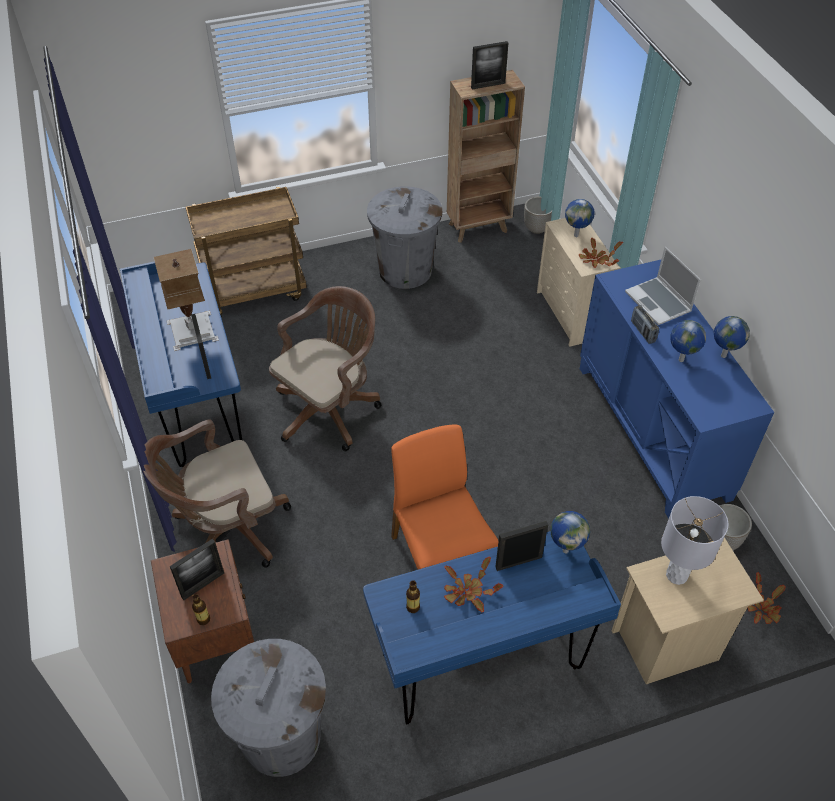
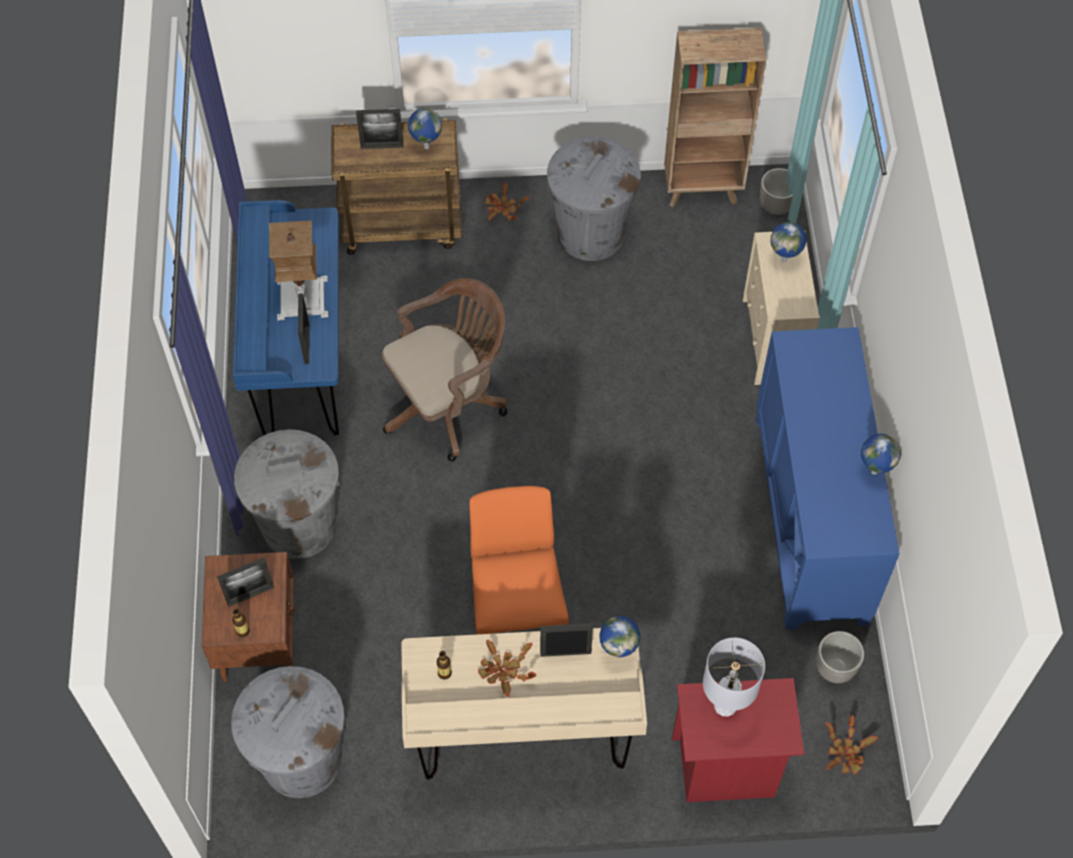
camera: 15 degrees right, 10 degrees up
(226, 530) = (298, 525): brown office chair -> grey trash can
(481, 665) = (523, 738): blue desk -> beige desk
(488, 85) = (721, 48): picture frame -> picture frame (382, 146)
(596, 260) = (794, 301): potted plant -> potted plant (502, 209)
(642, 332) = (795, 420): radio -> none
(659, 302) = (830, 385): laptop -> none
(667, 645) = (725, 768): beige nightstand -> red nightstand
(680, 360) = (822, 465): globe -> globe (426, 146)

